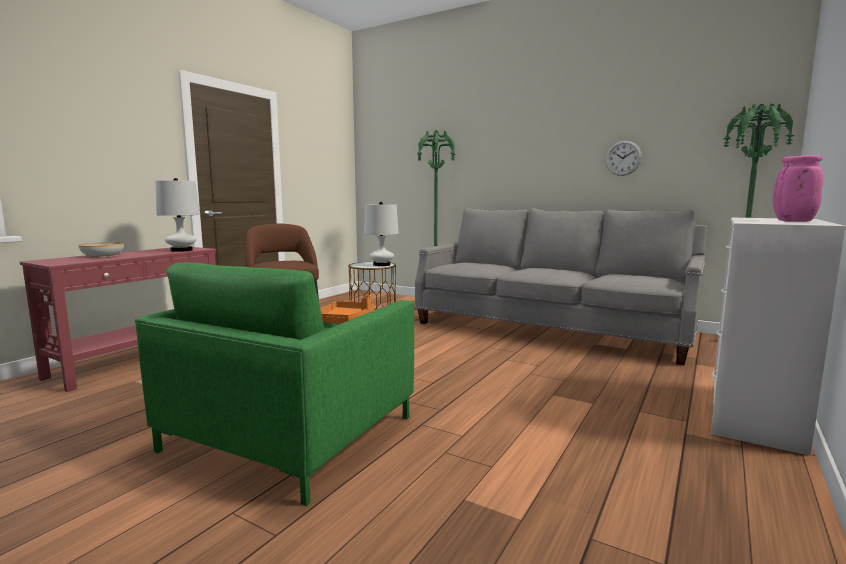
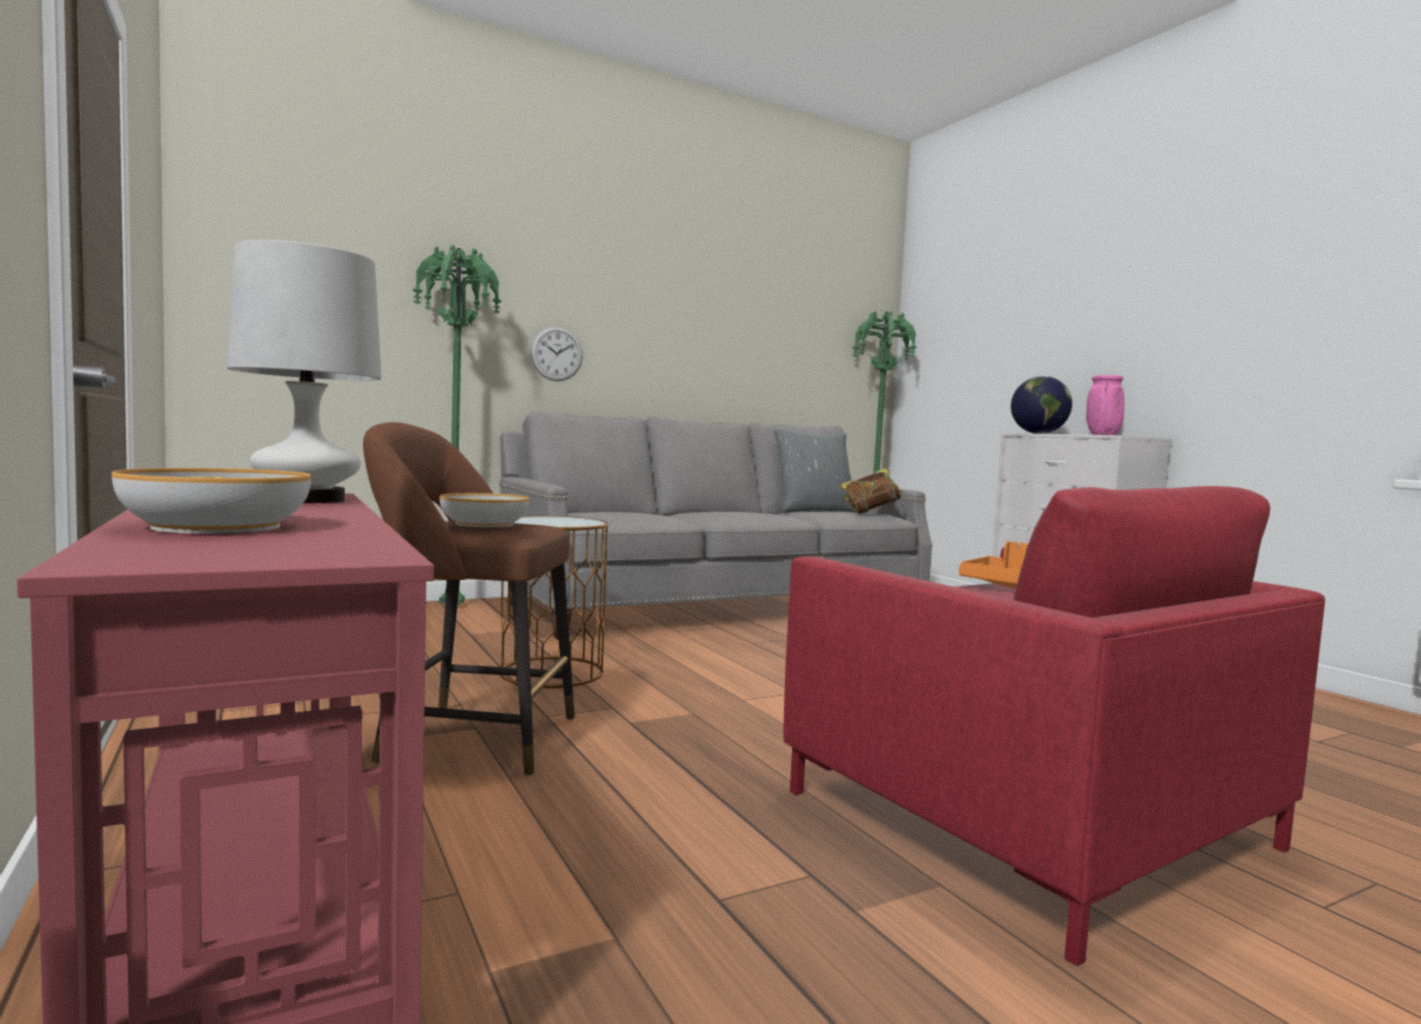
camera: 60 degrees left, 5 degrees down
(281, 262) = (483, 524): none -> bowl
(290, 433) = (1024, 819): green armchair -> red armchair
(381, 265) = (576, 520): white table lamp -> none
(623, 158) = (744, 352): wall clock -> wall clock (556, 353)
(638, 274) = (813, 510): none -> grey pillow
(646, 280) = (870, 513): none -> book
(756, 218) = (1038, 433): none -> globe

